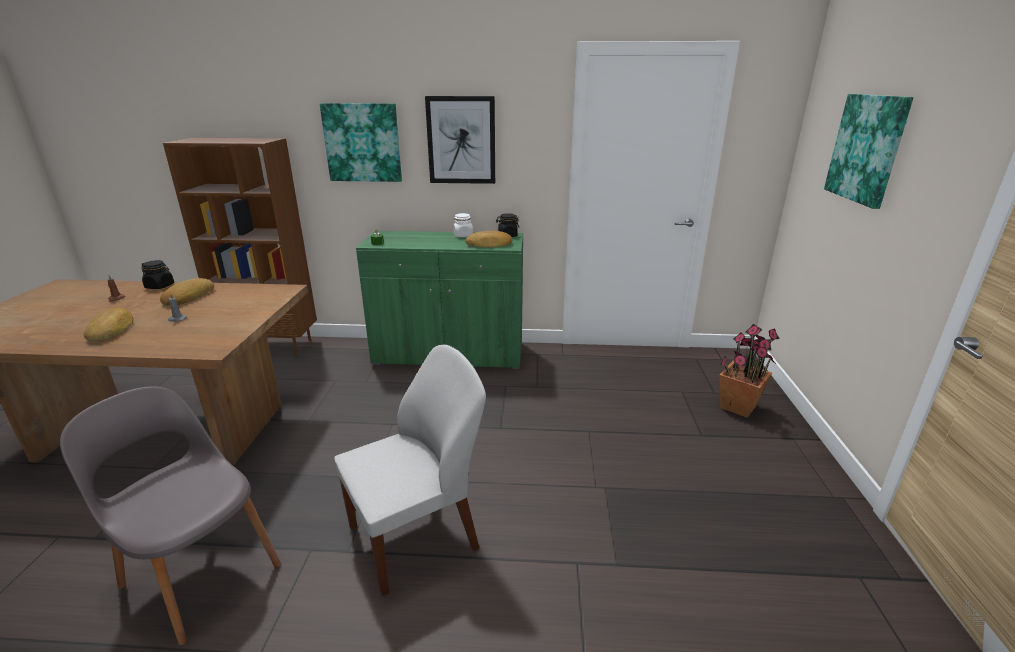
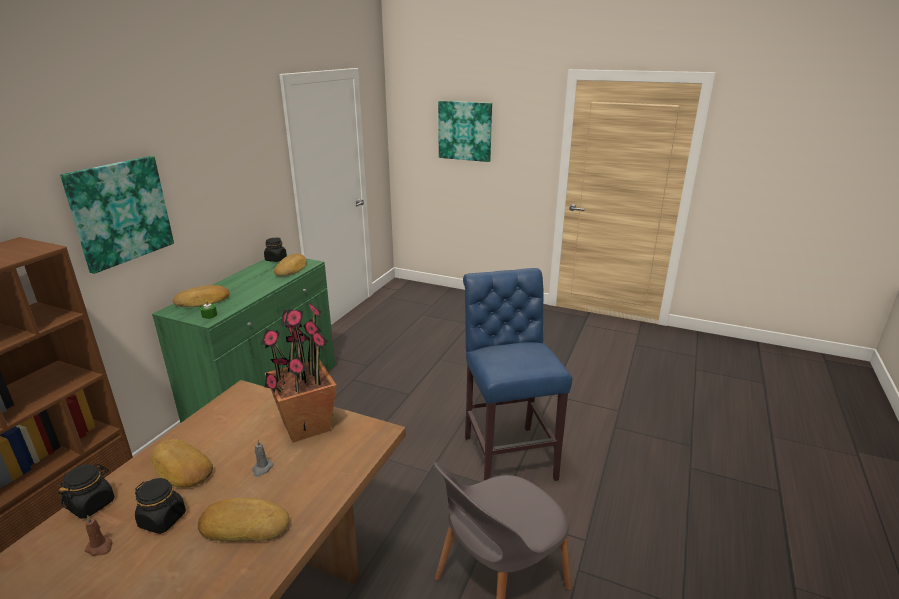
camera: 70 degrees left, 0 degrees up
(133, 306) = (163, 519): none -> black jar
(402, 236) = (203, 301): none -> bread
(417, 536) = (507, 454): white chair -> blue stool
(461, 140) = (216, 181): picture -> none
(463, 235) = (247, 275): white jar -> none
(738, 406) = (451, 304): potted plant -> potted plant (305, 425)

